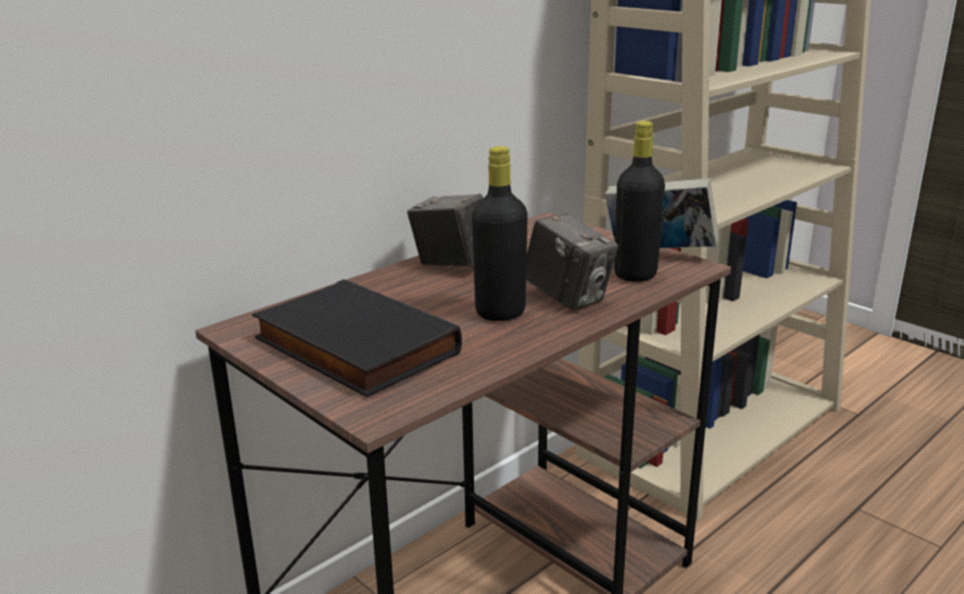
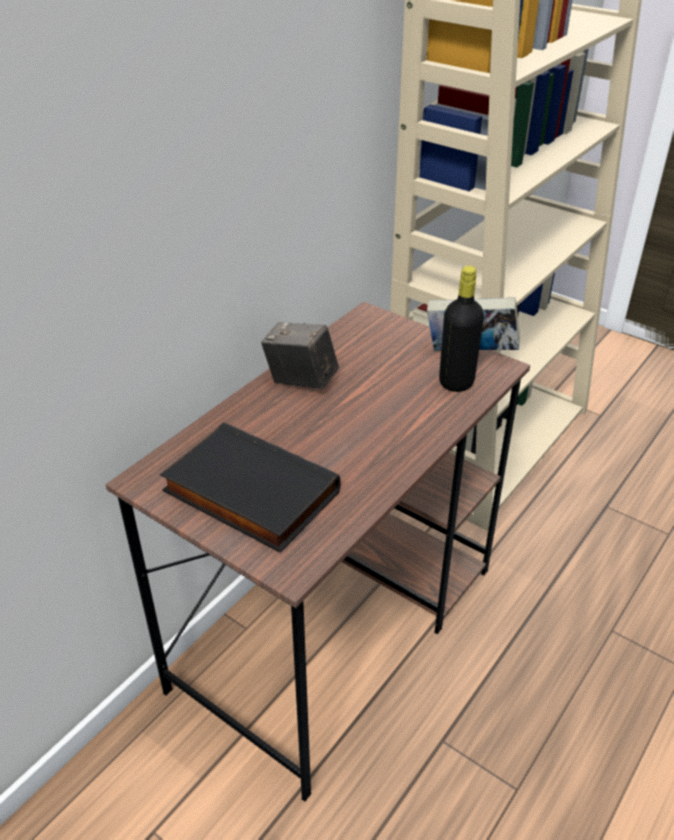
camera: 10 degrees left, 15 degrees up
(500, 313) = (358, 440): black bottle -> none
(567, 298) = (408, 416): camera -> none

